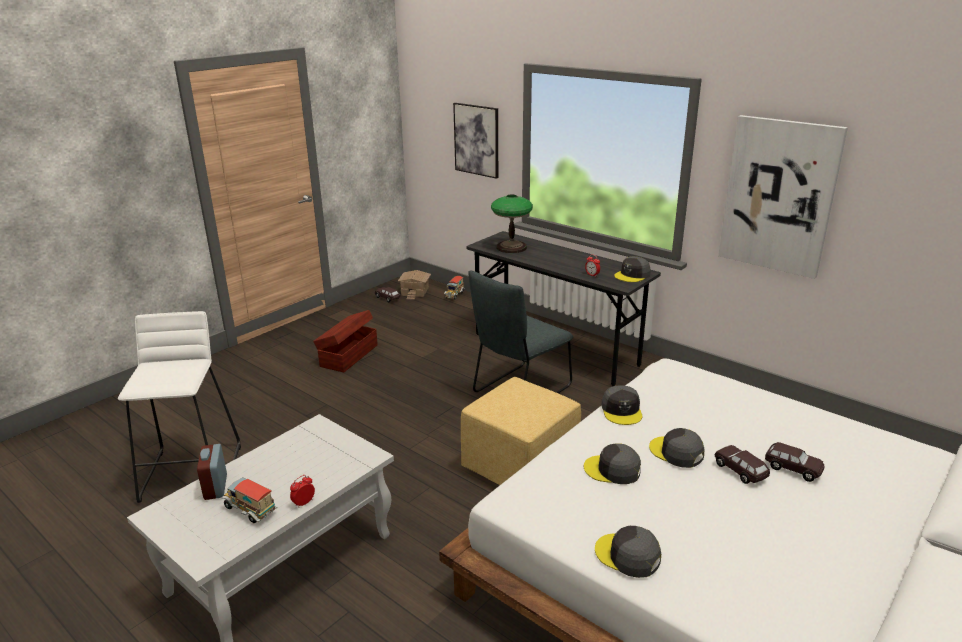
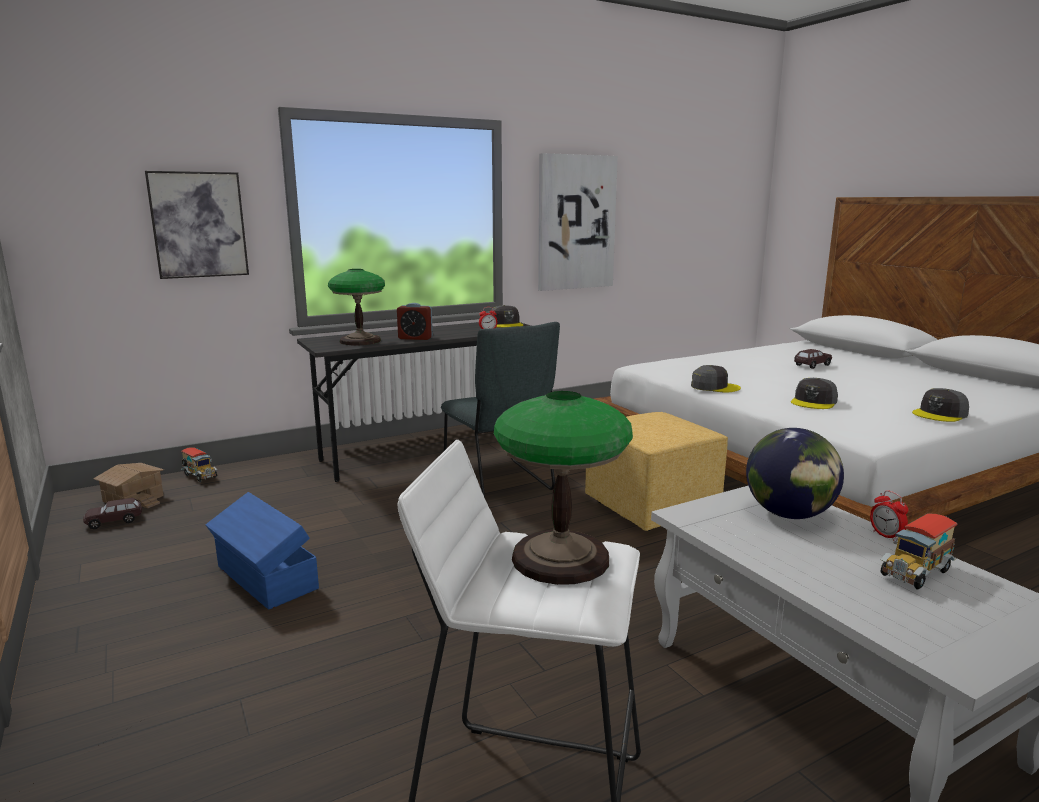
camera: 70 degrees left, 10 degrees down
(174, 374) = (561, 559): none -> table lamp
(215, 487) = (858, 600): alarm clock -> alarm clock (415, 338)
(328, 464) = (789, 514): none -> globe
(348, 355) = (265, 578): brown storage box -> blue storage box
(676, 452) = (787, 384): grey cap -> none
(740, 471) = (816, 375): brown toy car -> none

